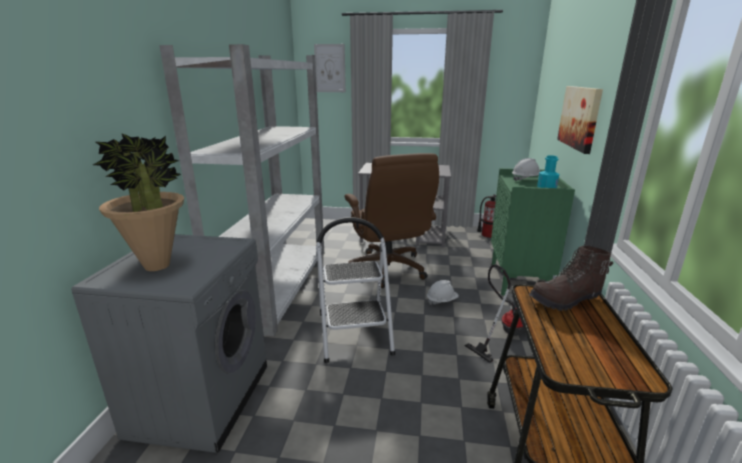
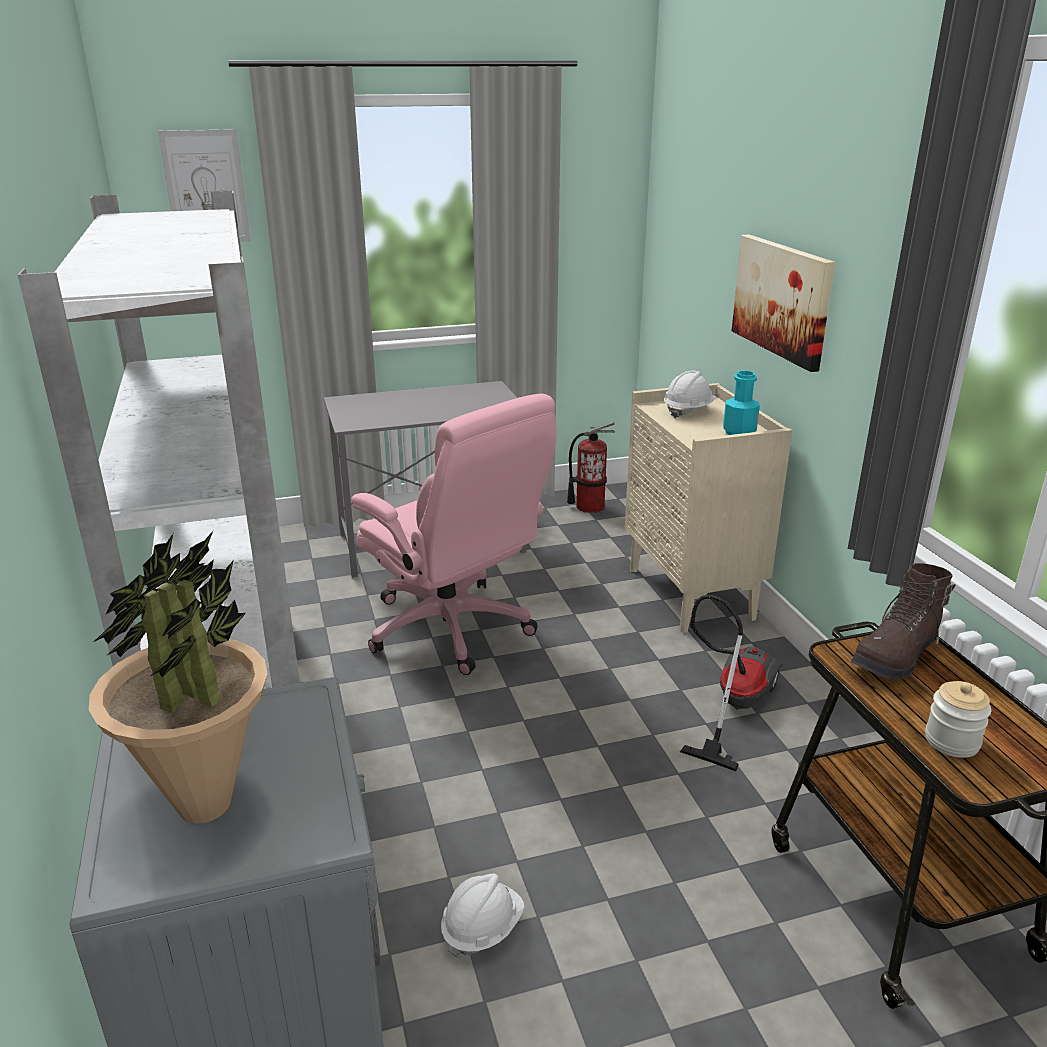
camera: 25 degrees left, 5 degrees up
(354, 331) = (475, 785): step ladder -> none
(389, 271) = (456, 633): brown office chair -> pink office chair
(441, 301) = (591, 673): white hard hat -> white hard hat (482, 928)
(518, 280) = (691, 594): green cabinet -> beige cabinet
(567, 347) = (951, 741): none -> jar

